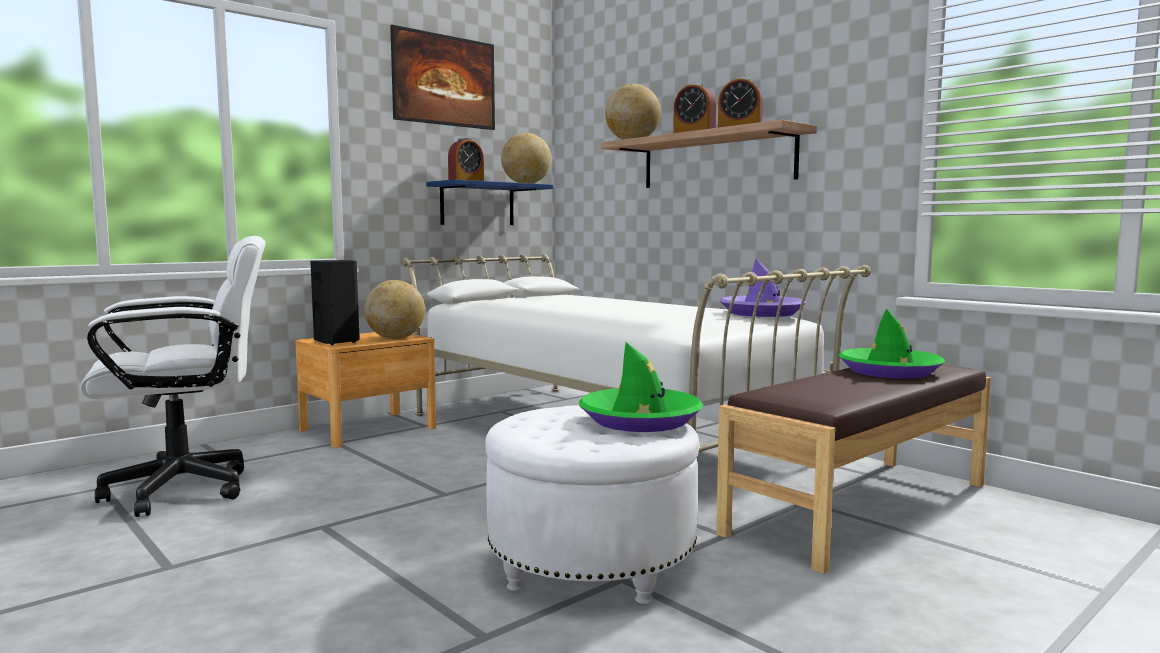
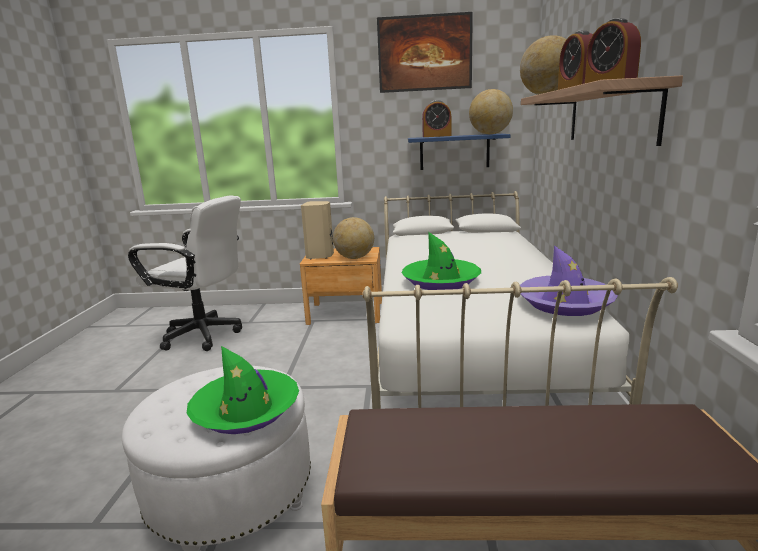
camera: 45 degrees right, 10 degrees up
(338, 342) = (320, 256): black speaker -> beige speaker
(889, 371) = (607, 434): green hat -> green hat (441, 281)

